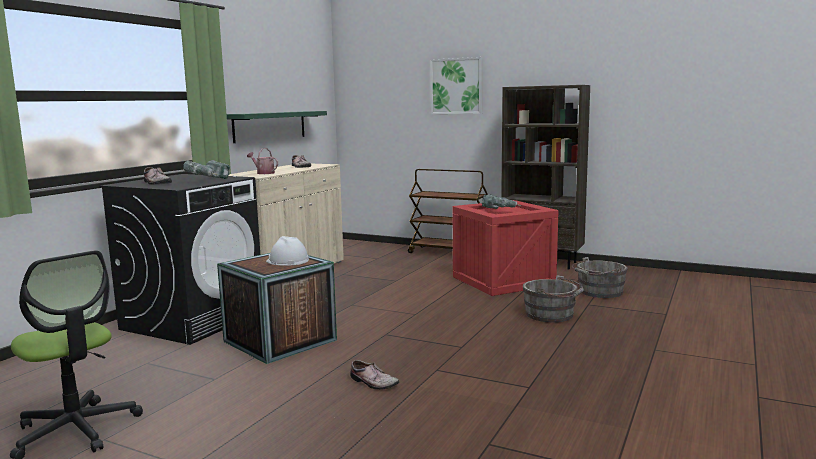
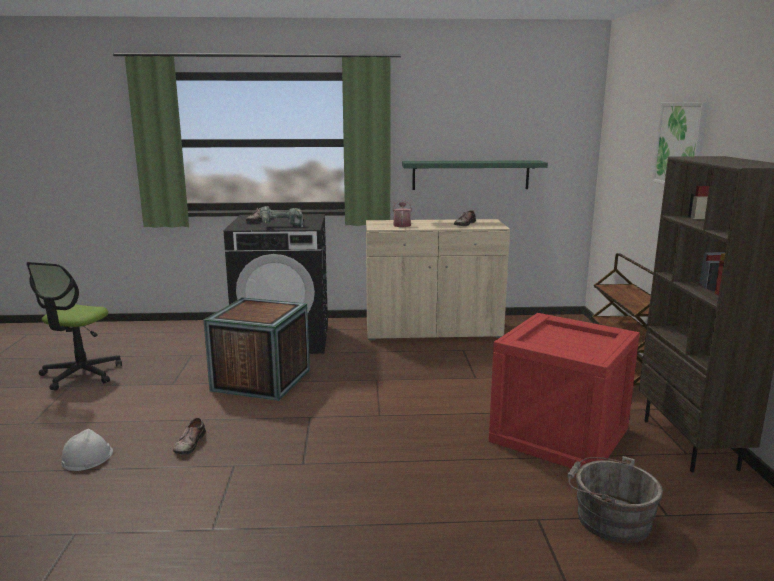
camera: 60 degrees right, 5 degrees up
(287, 260) = (265, 313): white hard hat -> white hard hat (87, 457)
(500, 211) = (564, 339): power drill -> none
(552, 315) = (460, 498): grey bucket -> none

